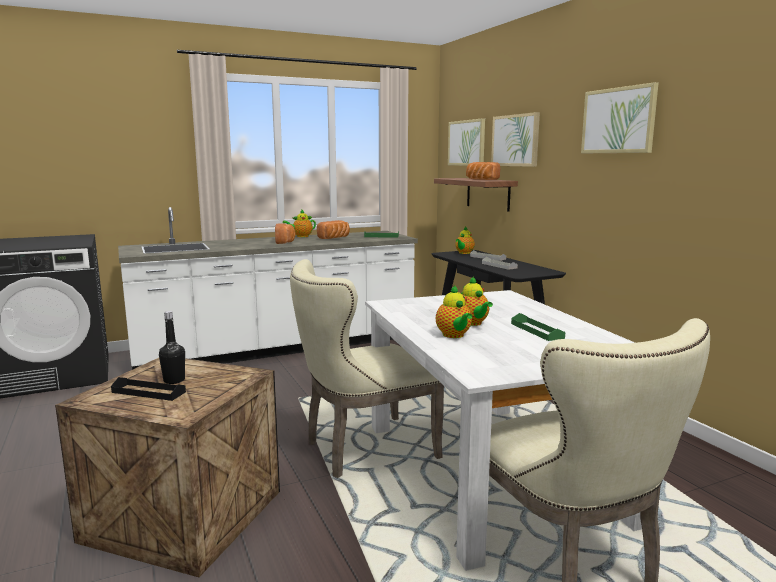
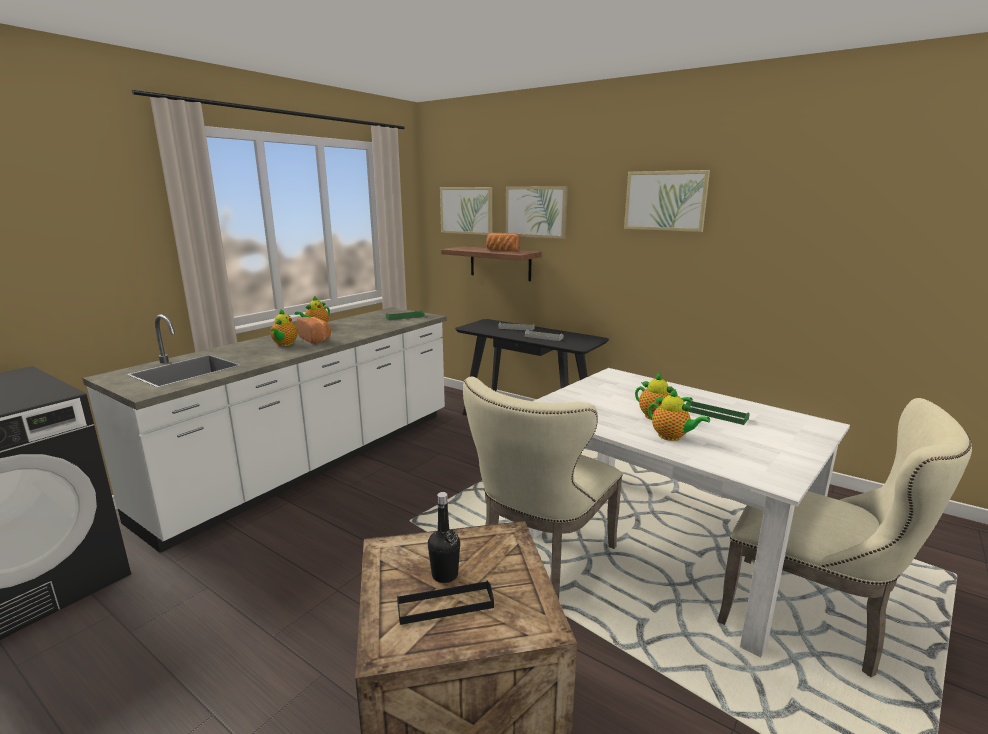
camera: 30 degrees left, 5 degrees up
(335, 238) = (361, 326): bread -> none
(464, 253) = (485, 324): teapot -> teapot (284, 344)

